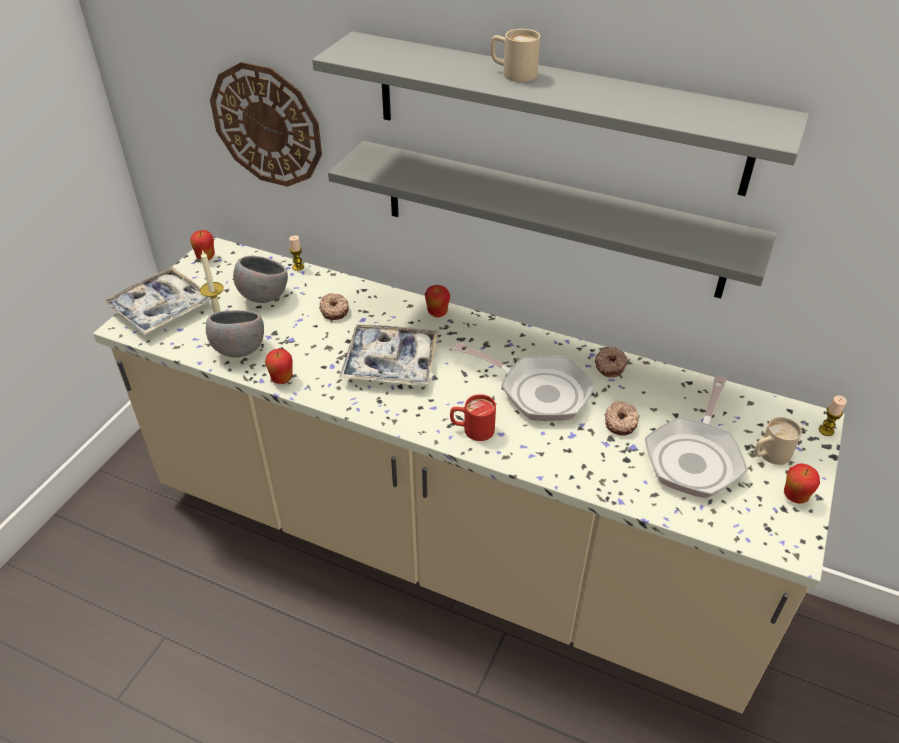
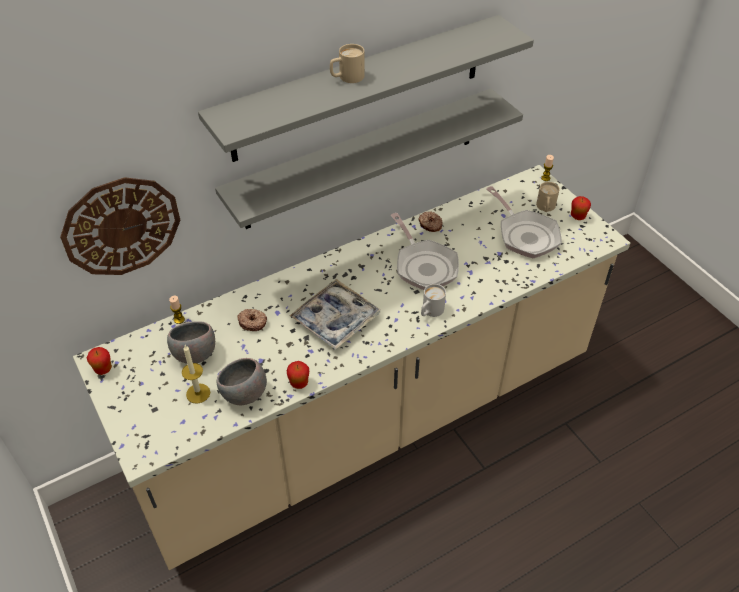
camera: 55 degrees left, 5 degrees up
(161, 308) = (143, 424): tray -> none
(437, 313) = (309, 272): apple -> none
(472, 430) = (430, 312): red mug -> white mug
(538, 391) = (424, 266): frying pan -> frying pan turned 90 degrees clockwise
(621, 423) = (478, 247): donut -> none

